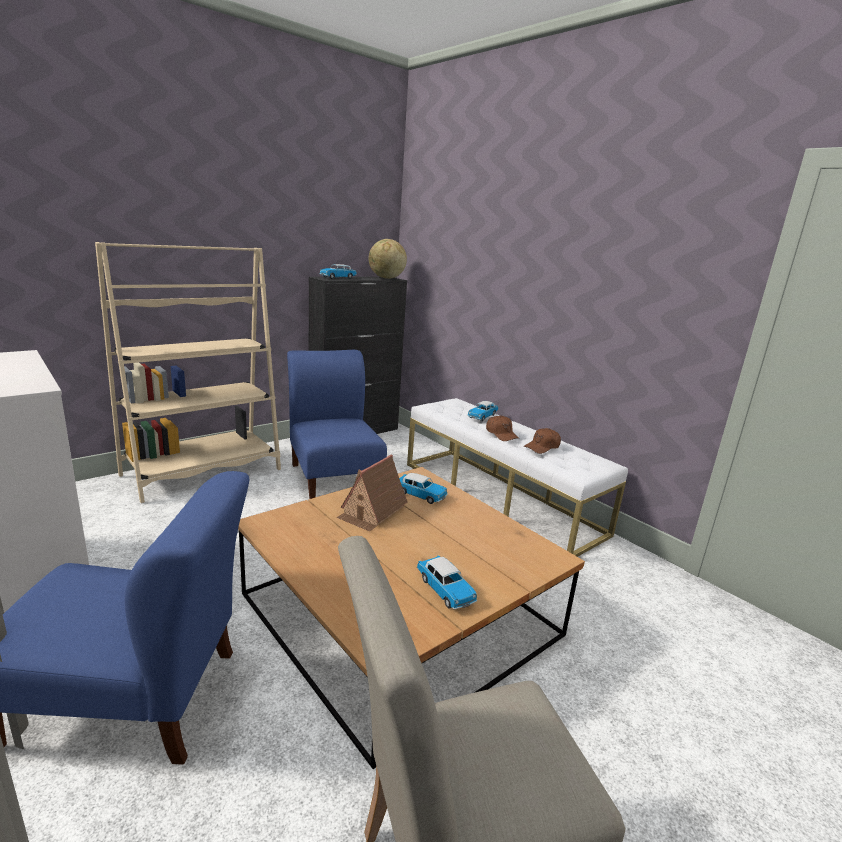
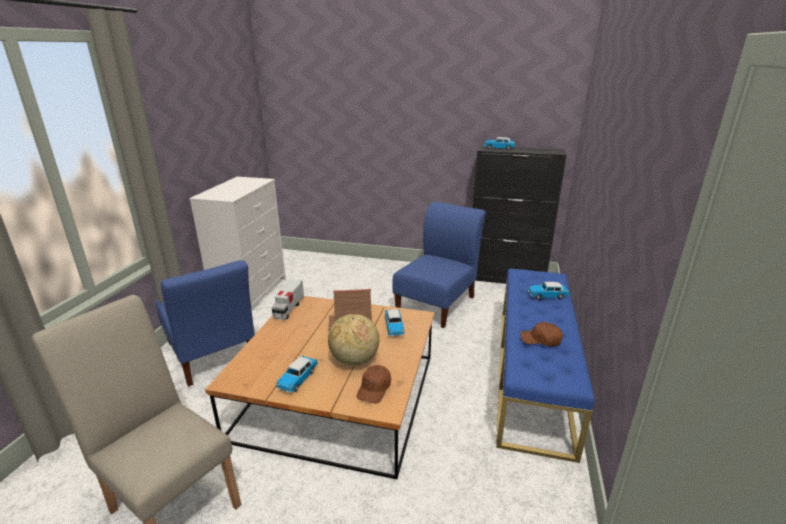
camera: 55 degrees right, 5 degrees up
(203, 472) = (377, 269): beige bookcase -> none
(271, 536) = (289, 309): none -> toy truck
(386, 278) = (549, 151): globe -> globe (354, 360)
(500, 497) = (532, 374): white bench -> blue bench
(501, 434) = (528, 315): brown cap -> brown cap (374, 389)

